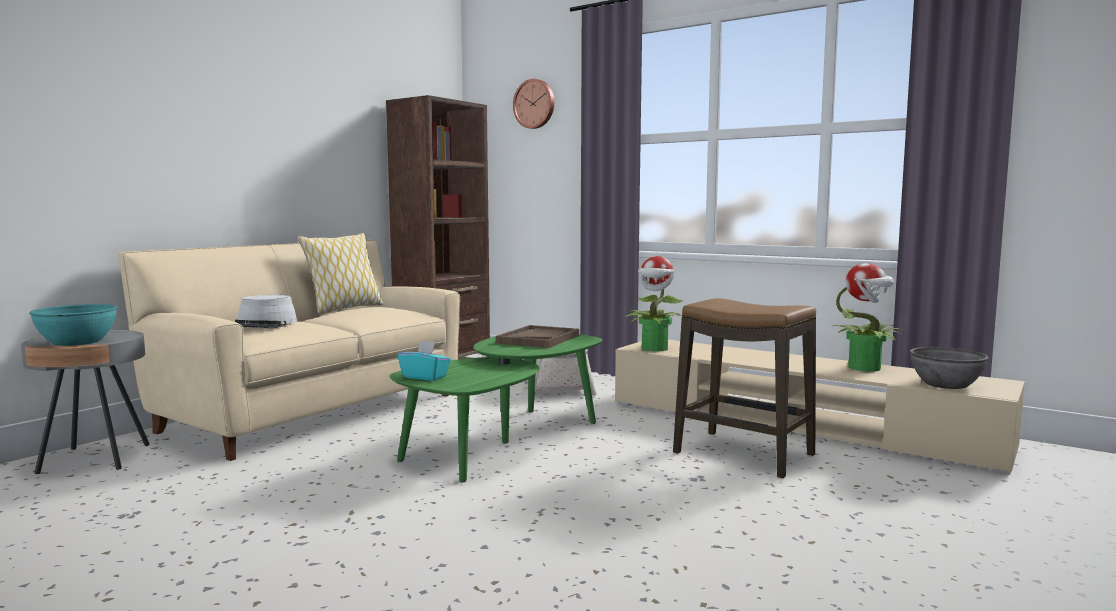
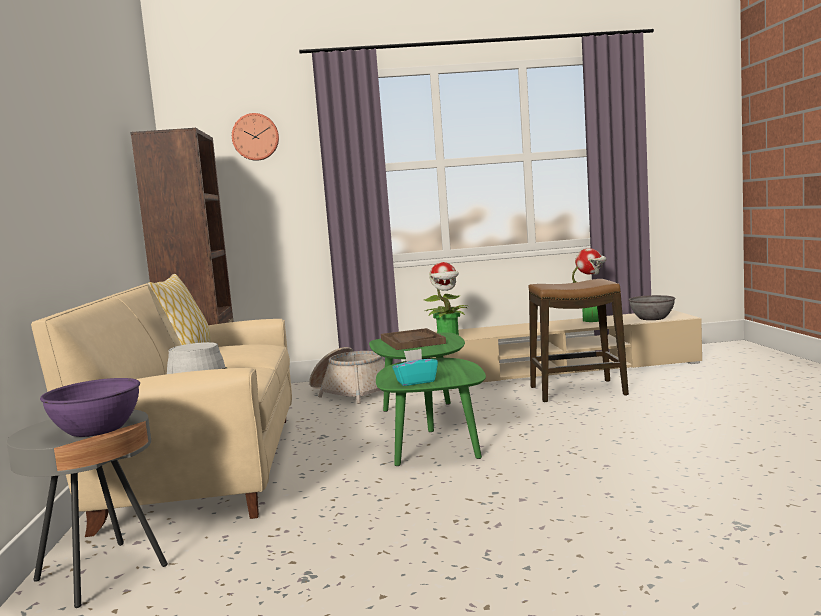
camera: 40 degrees left, 0 degrees up
(77, 342) = (97, 429): turquoise bowl -> purple bowl

